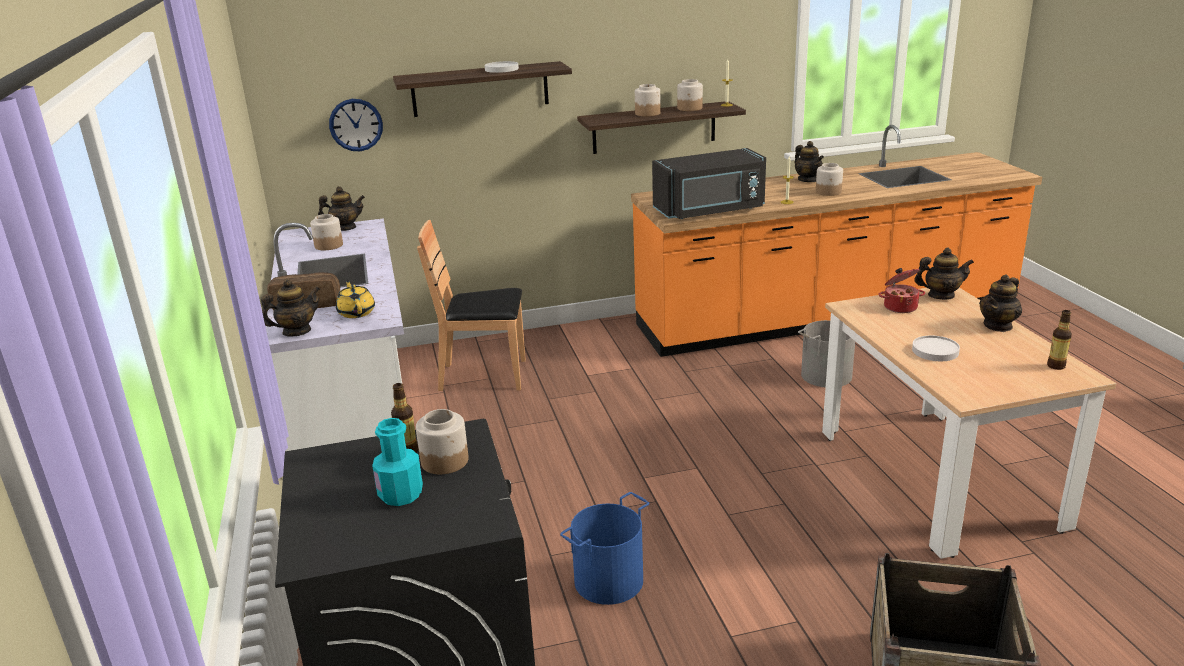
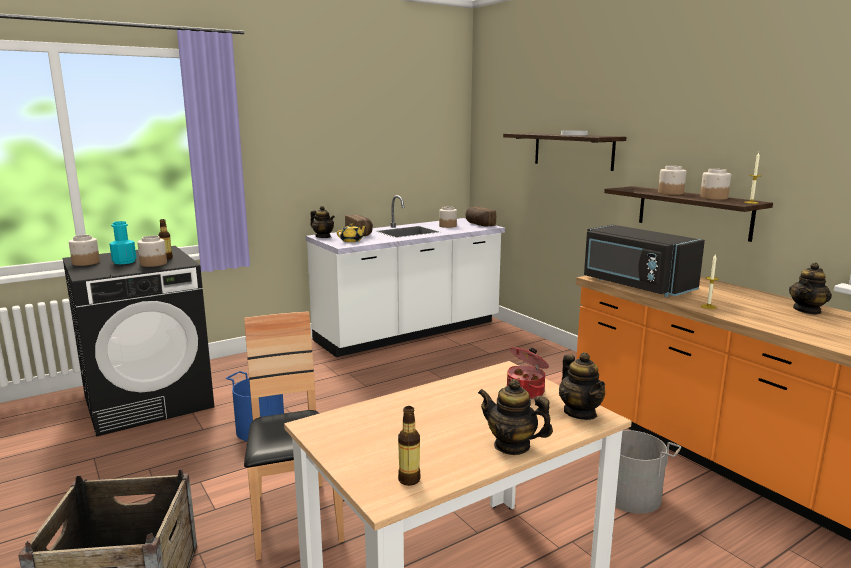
camera: 70 degrees right, 10 degrees down
(345, 228) = (479, 224): teapot -> bread
(356, 125) = (509, 162): wall clock -> none
(484, 376) = (491, 351): brown chair -> brown chair (294, 519)
(828, 192) = (778, 320): jar -> jar (85, 263)
(935, 351) = (418, 410): white plate -> none

